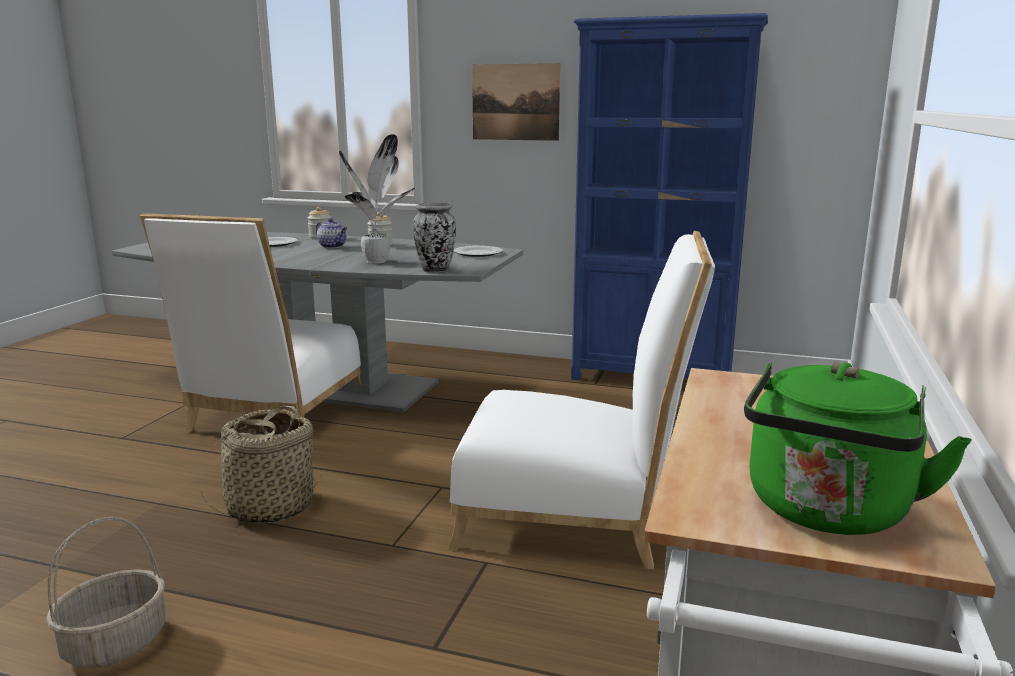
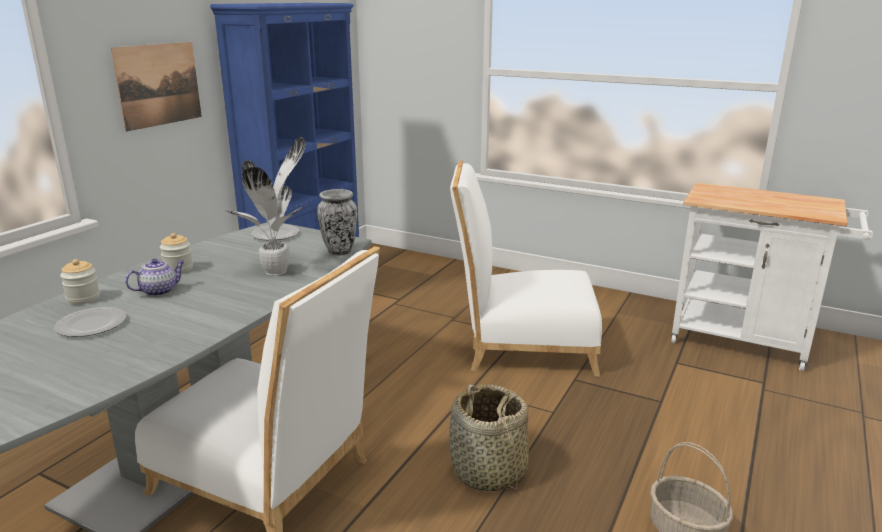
camera: 80 degrees left, 5 degrees up
(575, 516) = (521, 346): white chair -> white chair turned 105 degrees counterclockwise
(827, 513) = (817, 205): green kettle -> none

